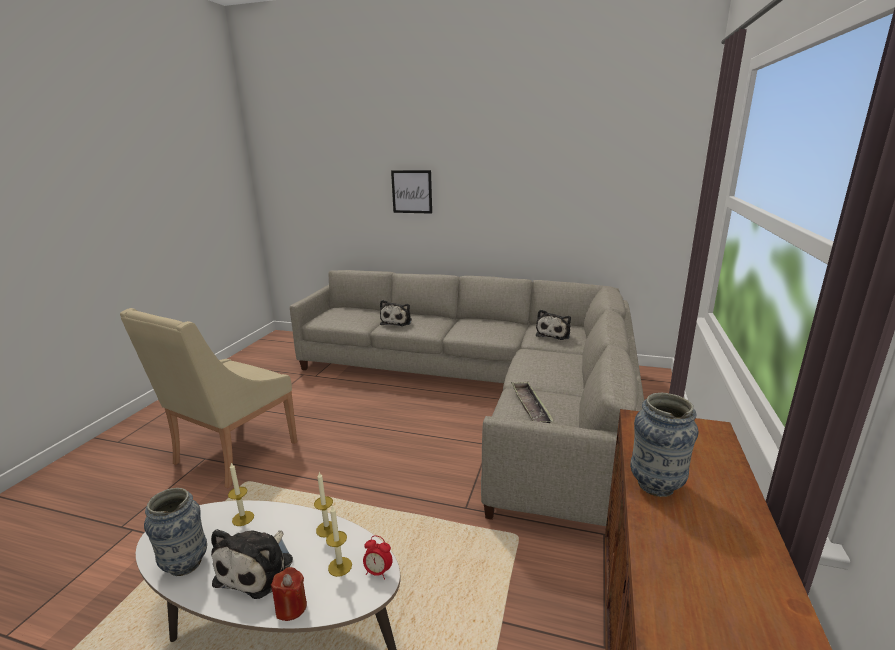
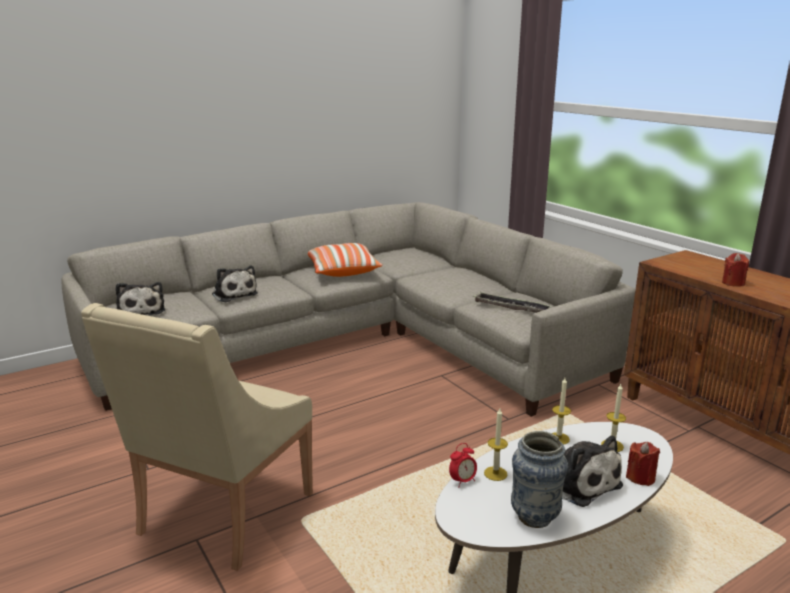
camera: 50 degrees left, 0 degrees up
(232, 454) = (222, 515): beige armchair -> beige armchair turned 45 degrees clockwise
(378, 572) = (633, 433): alarm clock -> alarm clock (462, 481)
(412, 191) = (179, 121): picture -> none
(488, 328) = (342, 271): none -> pillow
(554, 334) = (404, 259): plush toy -> plush toy (141, 311)
(656, 485) = (733, 283): vase -> red candle

